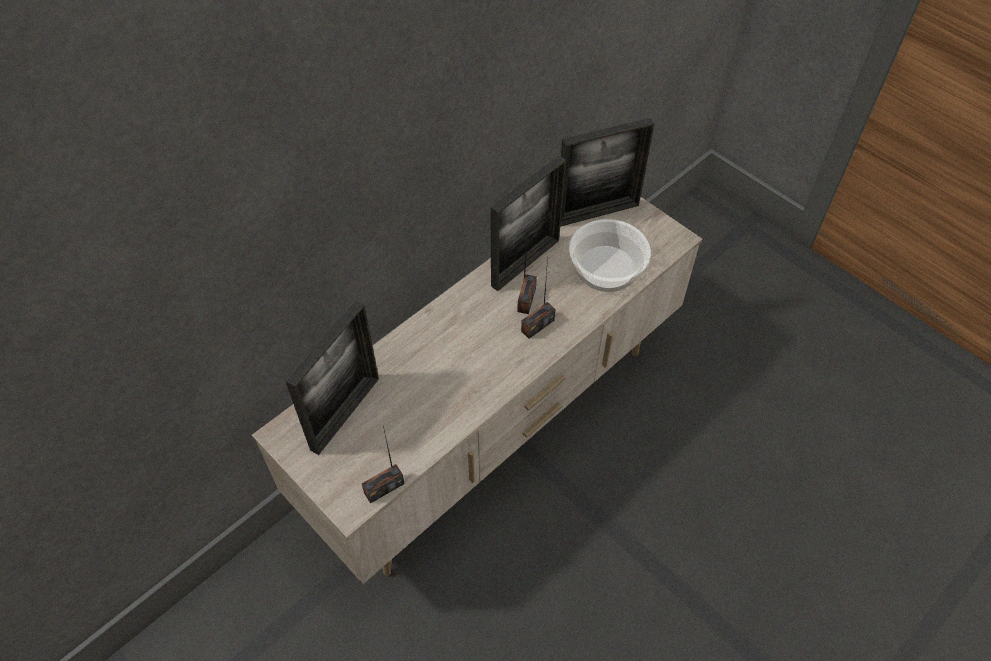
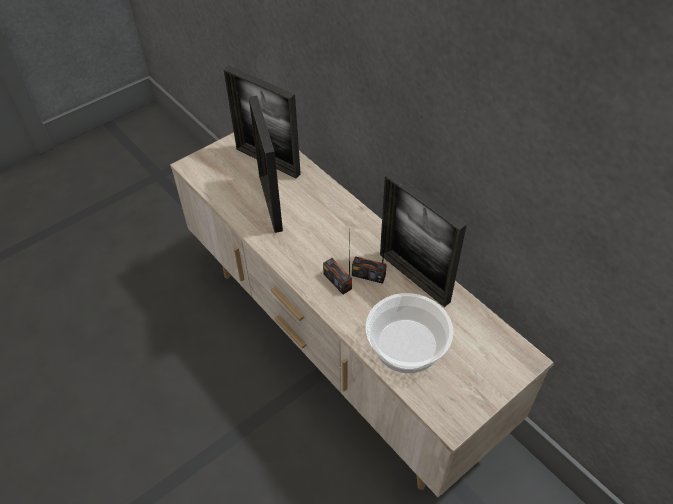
camera: 95 degrees right, 5 degrees down
(384, 488) = (201, 181): radio -> none
(597, 213) = (486, 345): picture frame -> picture frame (270, 203)

